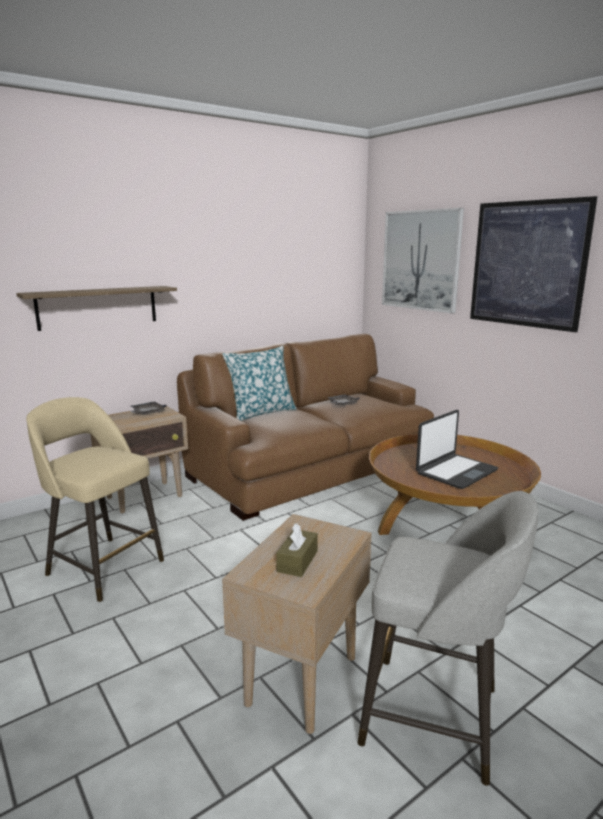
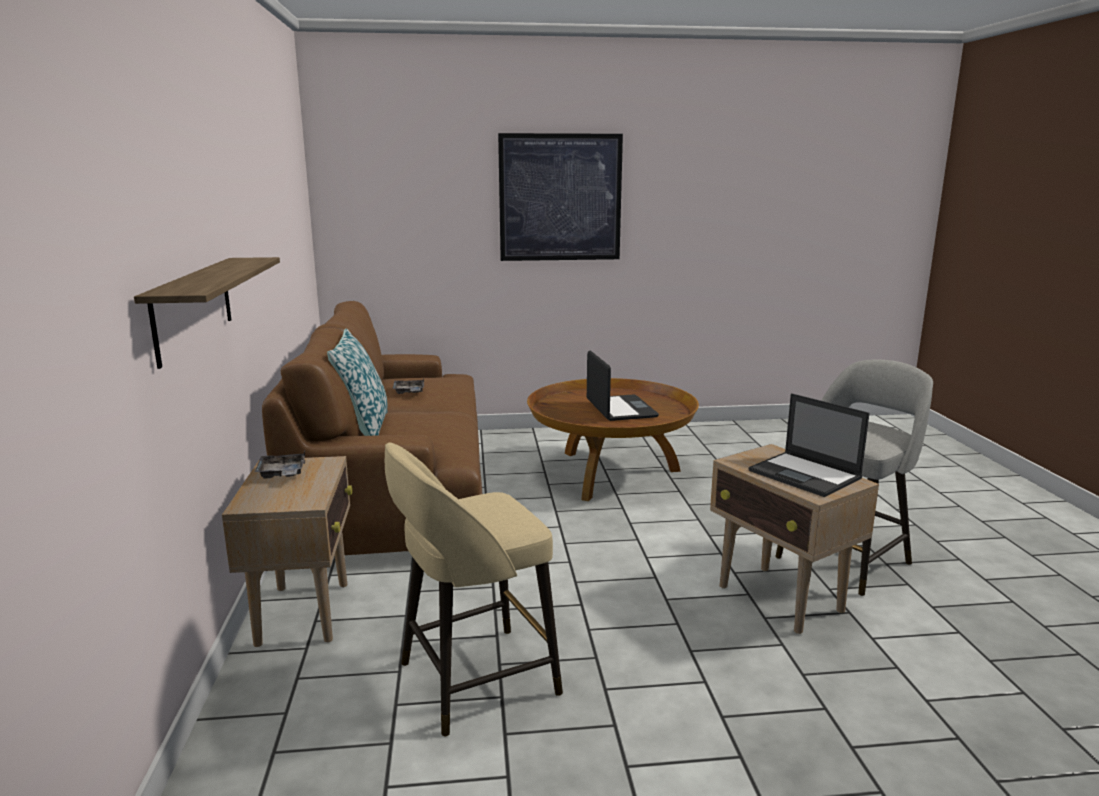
camera: 60 degrees left, 0 degrees up
(297, 561) = (805, 475): brown tissue box -> laptop
(420, 260) = (416, 198): picture -> none

